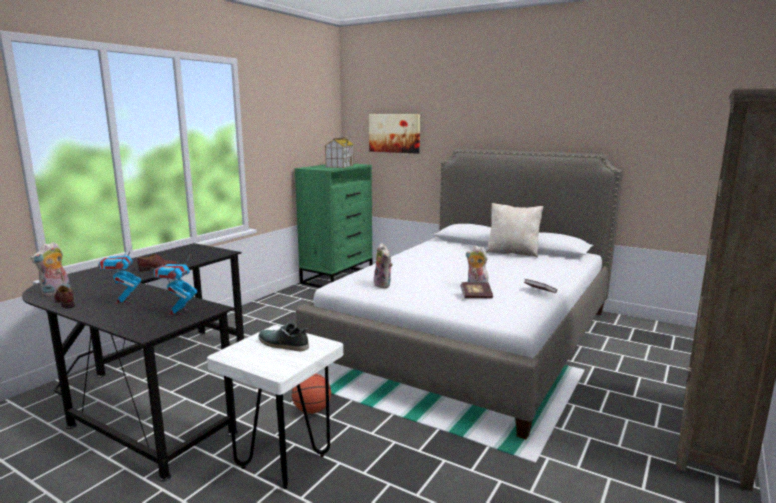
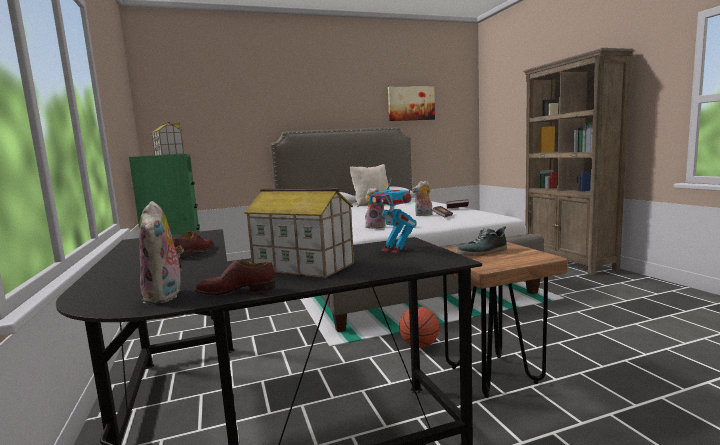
camera: 50 degrees left, 5 degrees down
(123, 301) = (302, 266): toy robot -> toy house
(283, 462) = (493, 375): white stool -> brown stool
(394, 133) = (210, 121): picture -> picture (411, 103)

